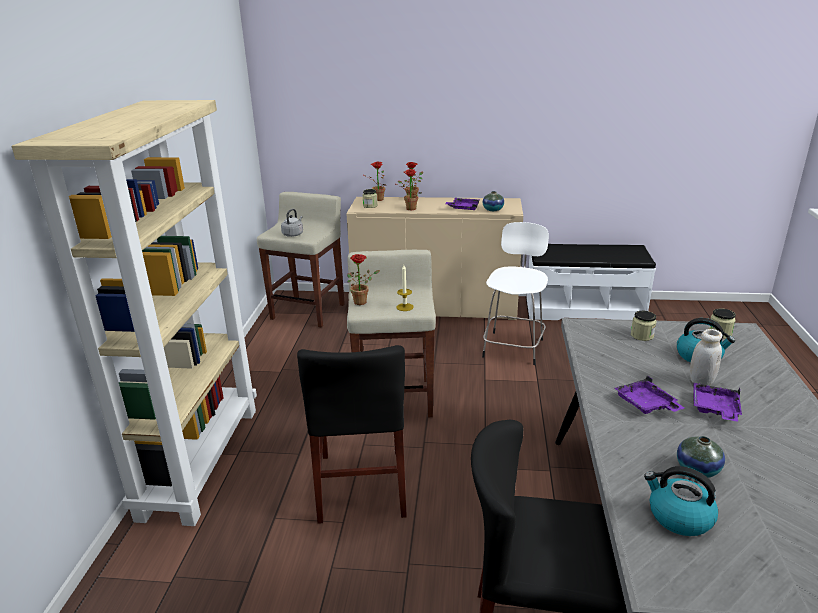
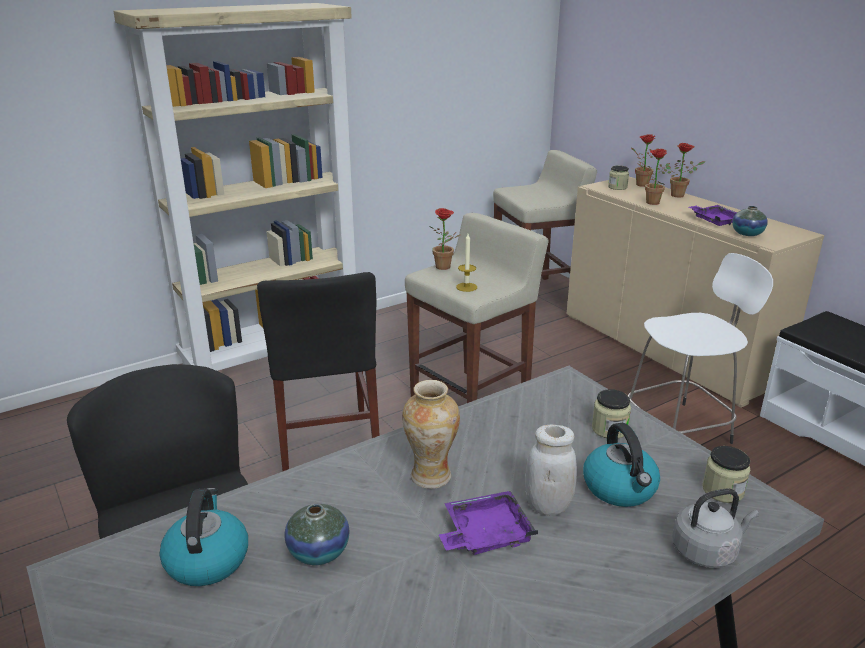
camera: 50 degrees right, 0 degrees up
(293, 234) = (525, 196): grey kettle -> grey kettle (707, 551)
(361, 484) = (326, 443): black chair -> black chair turned 60 degrees counterclockwise
(646, 404) = (430, 477): purple tray -> vase

